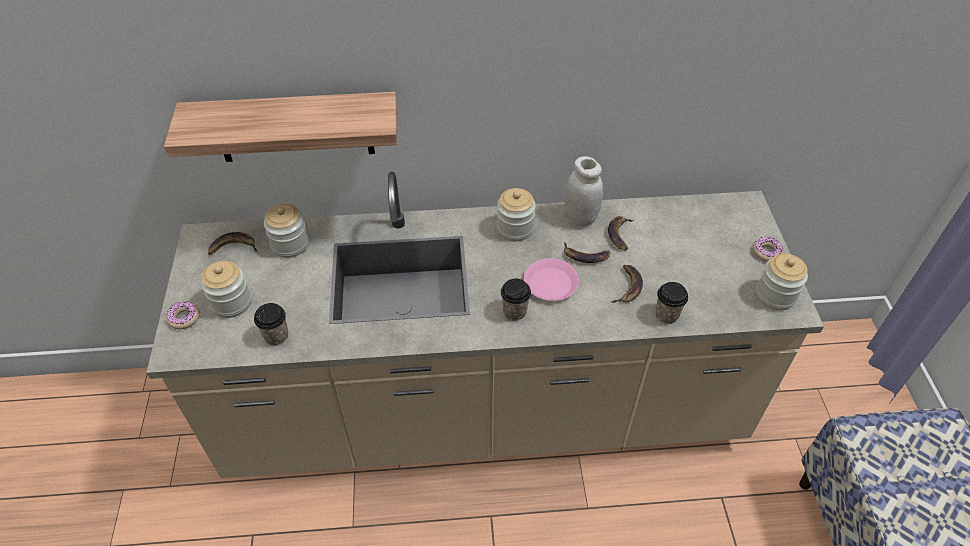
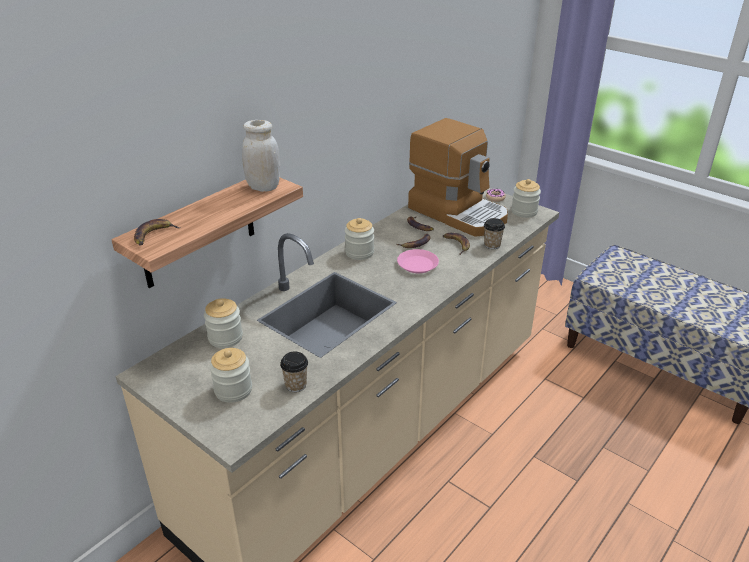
camera: 45 degrees left, 15 degrees down
(184, 318) = (210, 420): donut -> none
(232, 247) = (182, 363): banana -> banana (153, 235)
(514, 311) = (419, 287): cup -> none
(580, 217) = (387, 229): white jar -> white jar (263, 187)
(691, 245) = (458, 212): none -> coffee machine

